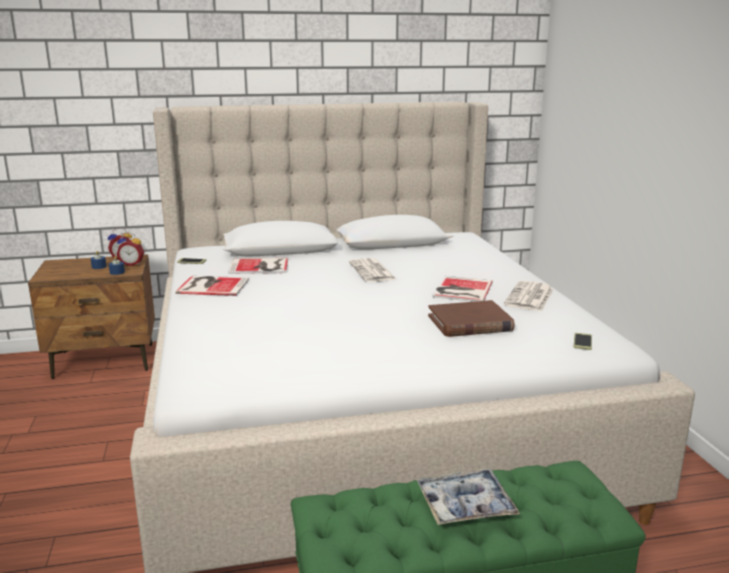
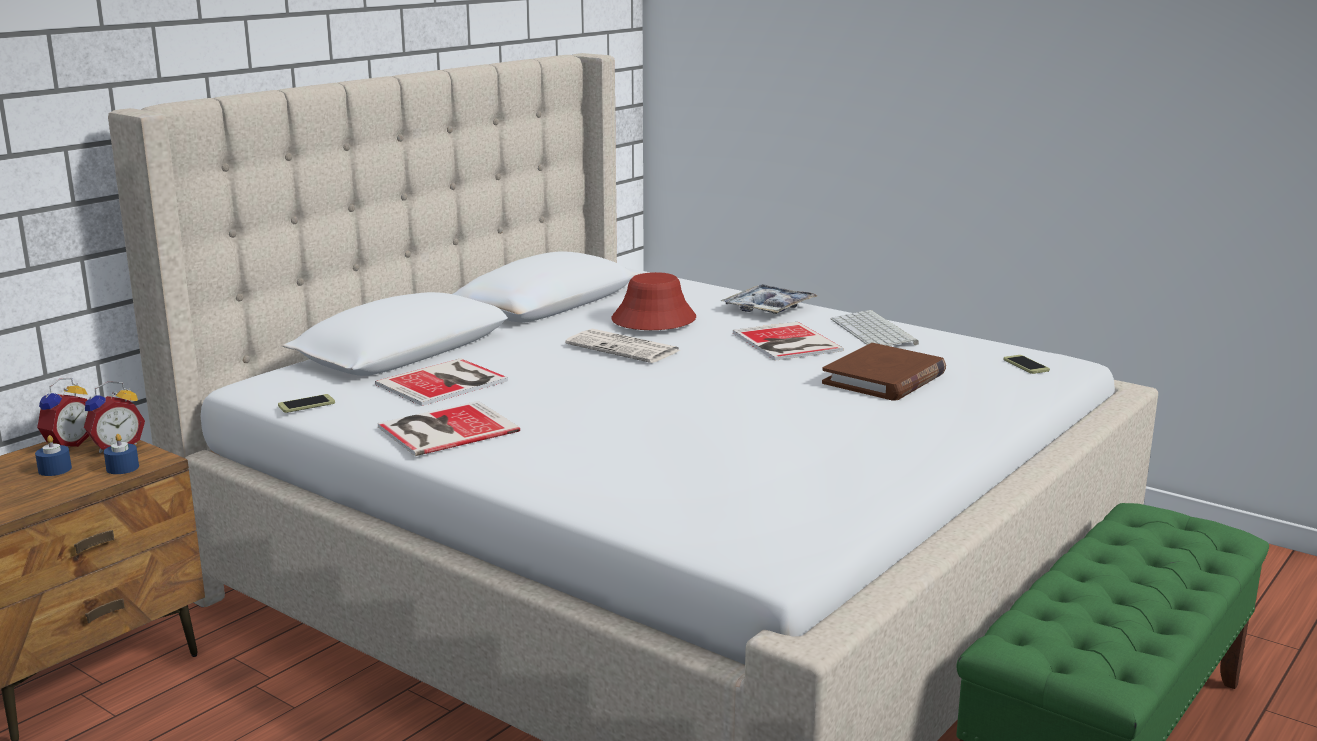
camera: 40 degrees left, 0 degrees up
(421, 261) = (653, 319): none -> red hat
(465, 505) = (1127, 581): tray -> tray (768, 308)
(529, 297) = (875, 332): newspaper -> keyboard

